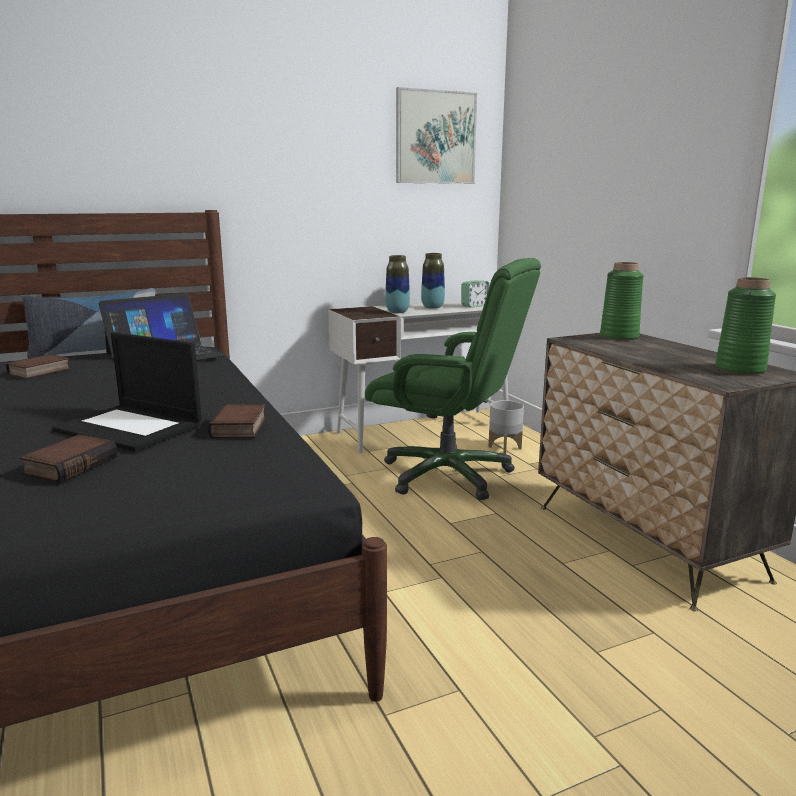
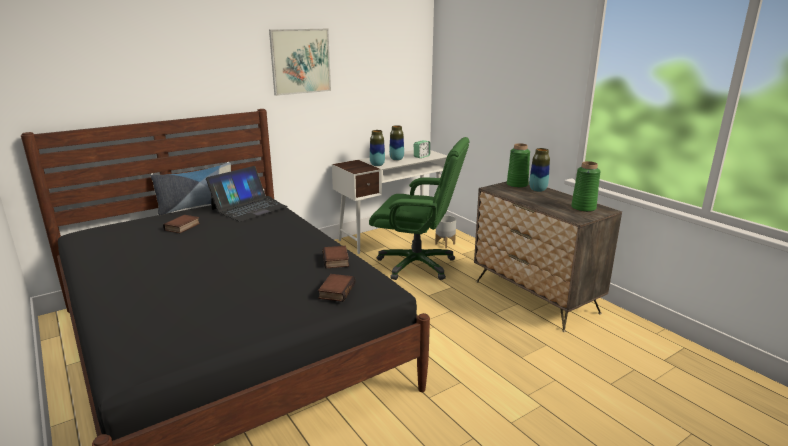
camera: 10 degrees left, 5 degrees up
(70, 465) = (266, 291): book -> book (336, 291)
(131, 428) = (277, 265): laptop -> none
(435, 137) = (393, 50): picture -> picture (300, 61)
(655, 344) = (537, 190): none -> vase

